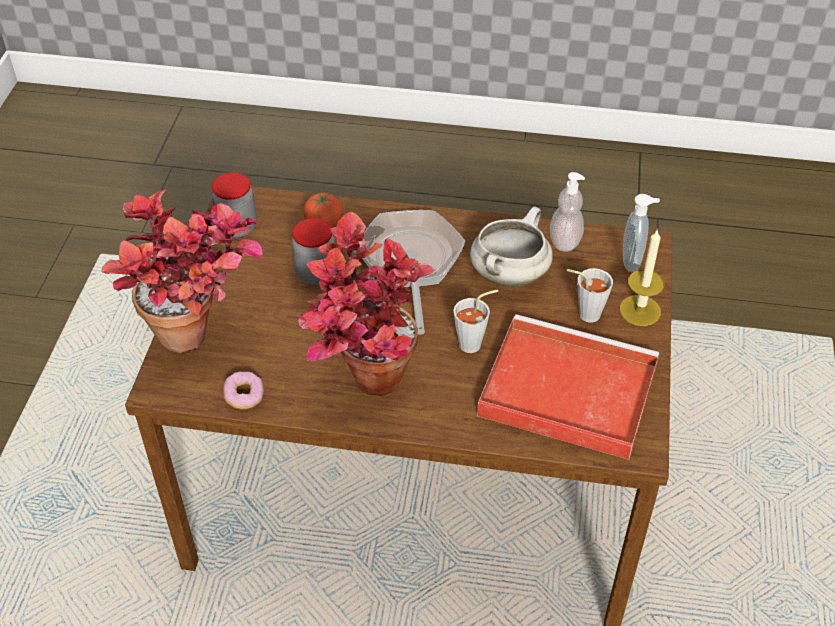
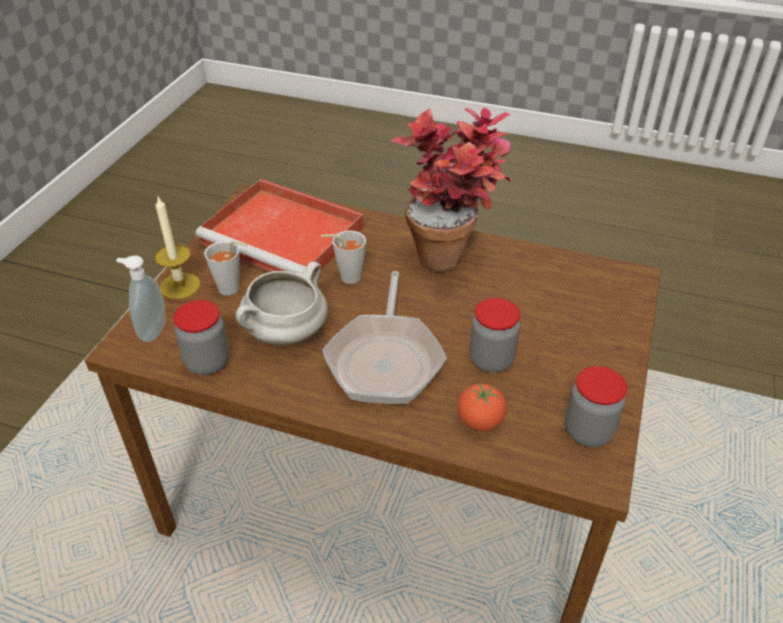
camera: 170 degrees left, 5 degrees down
(201, 339) = (605, 310): potted plant -> none
(244, 396) = (556, 261): donut -> none
(565, 241) = (207, 362): soap dispenser -> jar

